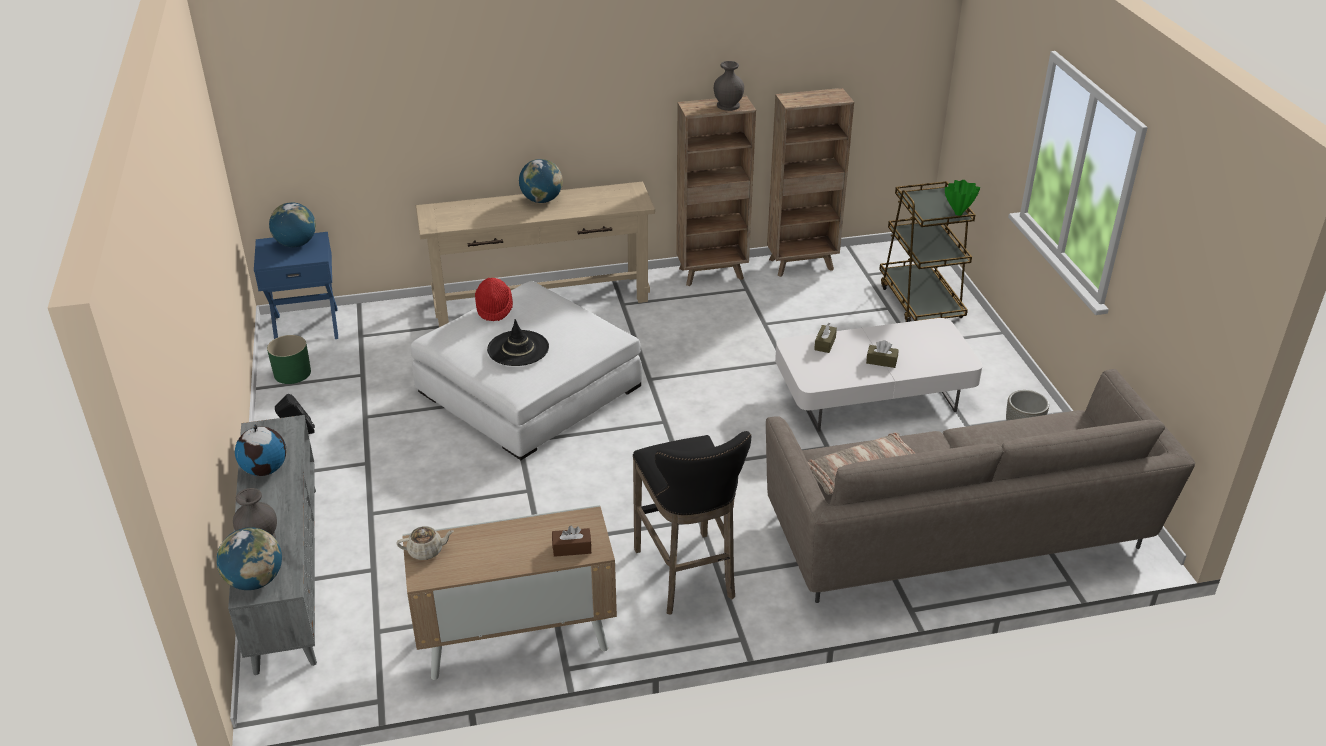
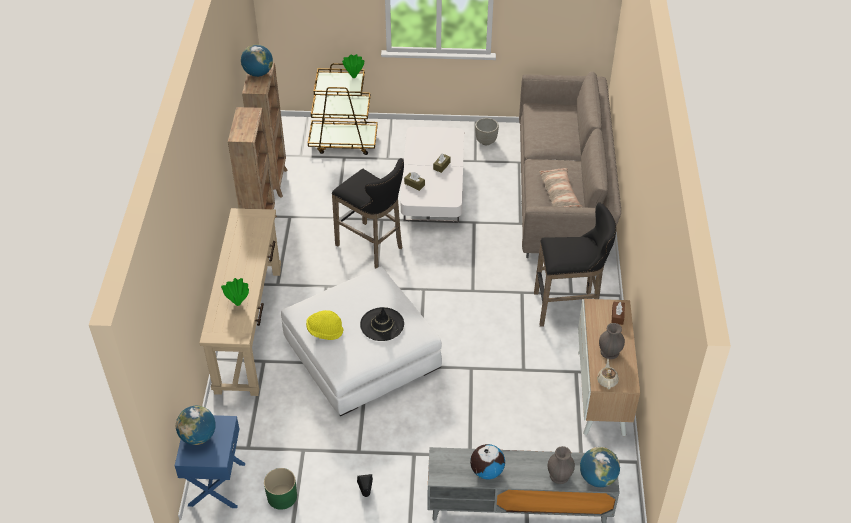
camera: 75 degrees left, 10 degrees up
(483, 215) = (238, 303): none -> green vase
(494, 308) = (325, 331): red hat -> yellow hat
(541, 200) = (231, 267): globe -> globe (258, 73)
(724, 363) = (372, 247): none -> black stool
(728, 106) = (249, 118): grey vase -> grey vase (610, 351)

